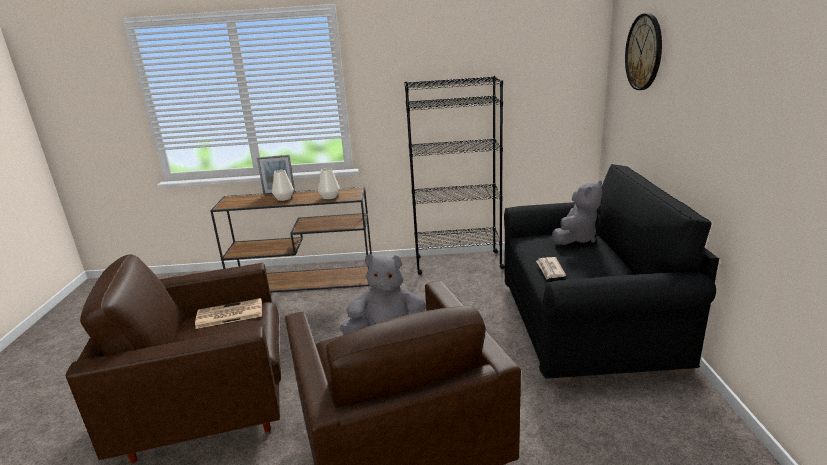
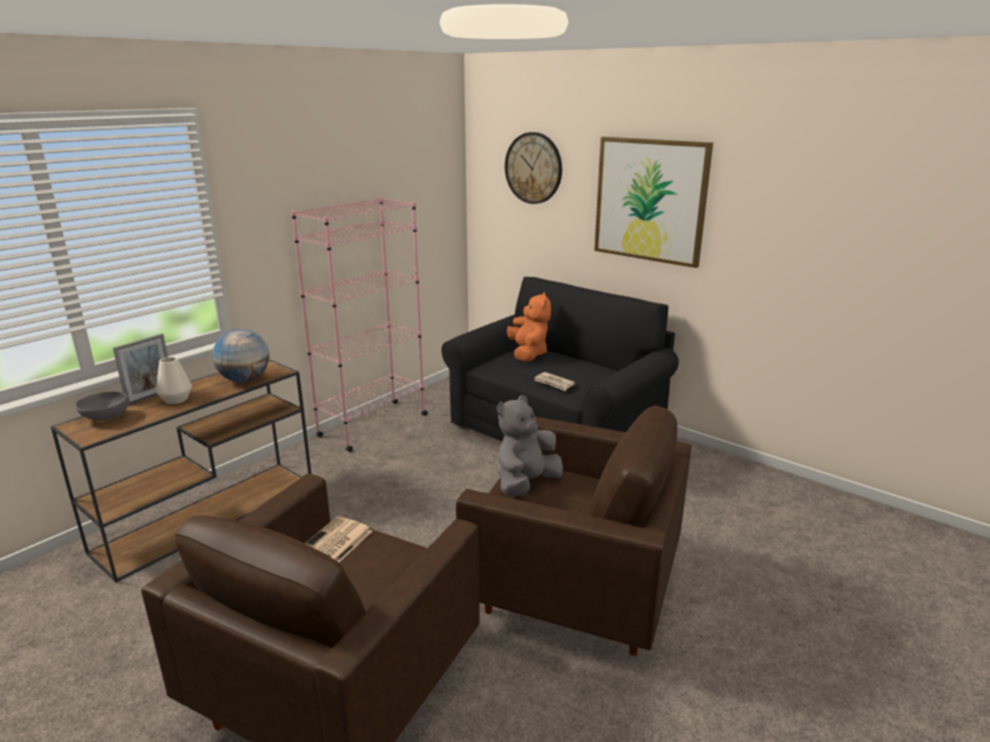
camera: 50 degrees left, 0 degrees up
(245, 198) = (105, 418): none -> grey bowl
(330, 197) = (245, 380): white vase -> globe
(458, 263) = (372, 425): black bookcase -> pink bookcase
(576, 238) = (528, 354): grey plush toy -> orange plush toy
(721, 91) = (650, 200): none -> picture

